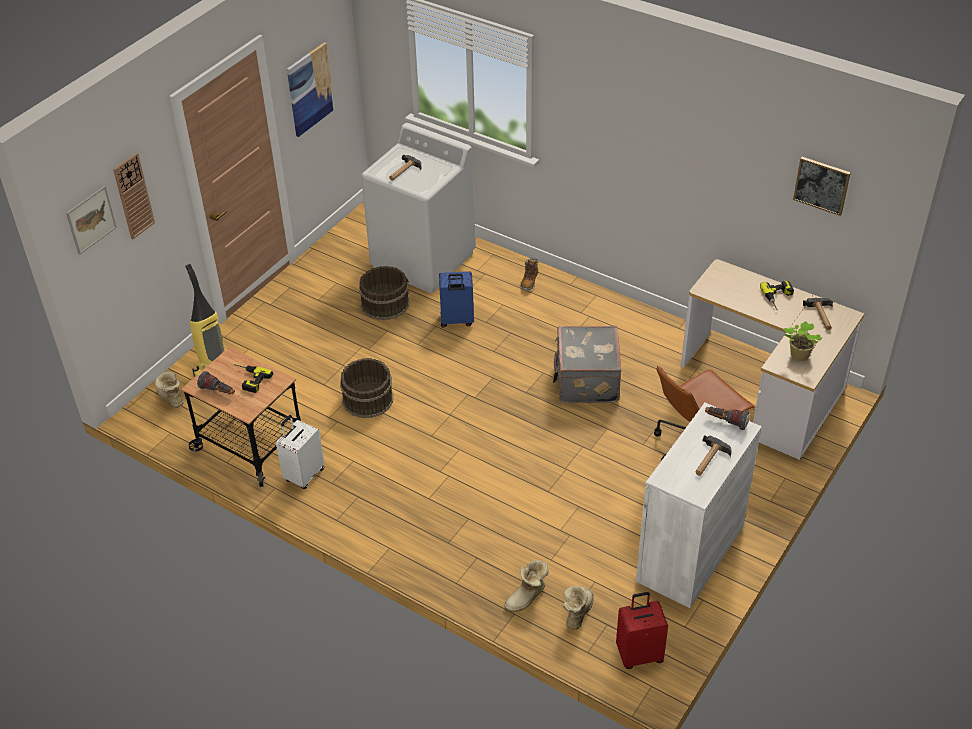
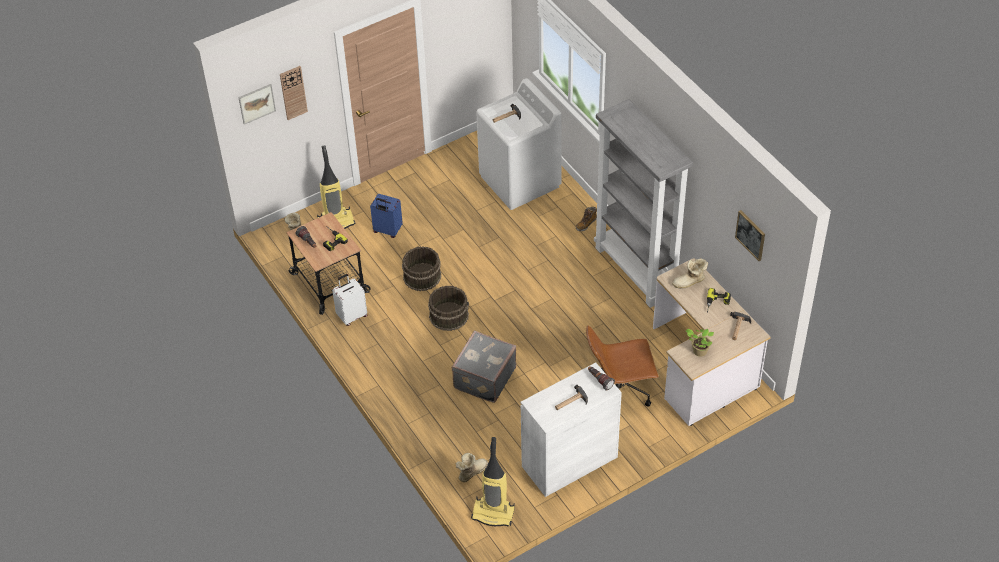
camera: 25 degrees right, 5 degrees up
(309, 89) = (460, 35): picture -> none
(385, 303) = (473, 207): brown bucket -> brown bucket (449, 315)
(457, 320) = (516, 237): blue suitcase -> blue suitcase (387, 231)
(527, 598) = (446, 450): boot -> boot (689, 282)
(586, 381) = (578, 315): grey suitcase -> grey suitcase (483, 378)
(620, 312) = (636, 271): none -> grey bookcase
(639, 654) = (493, 513): red suitcase -> vacuum cleaner

